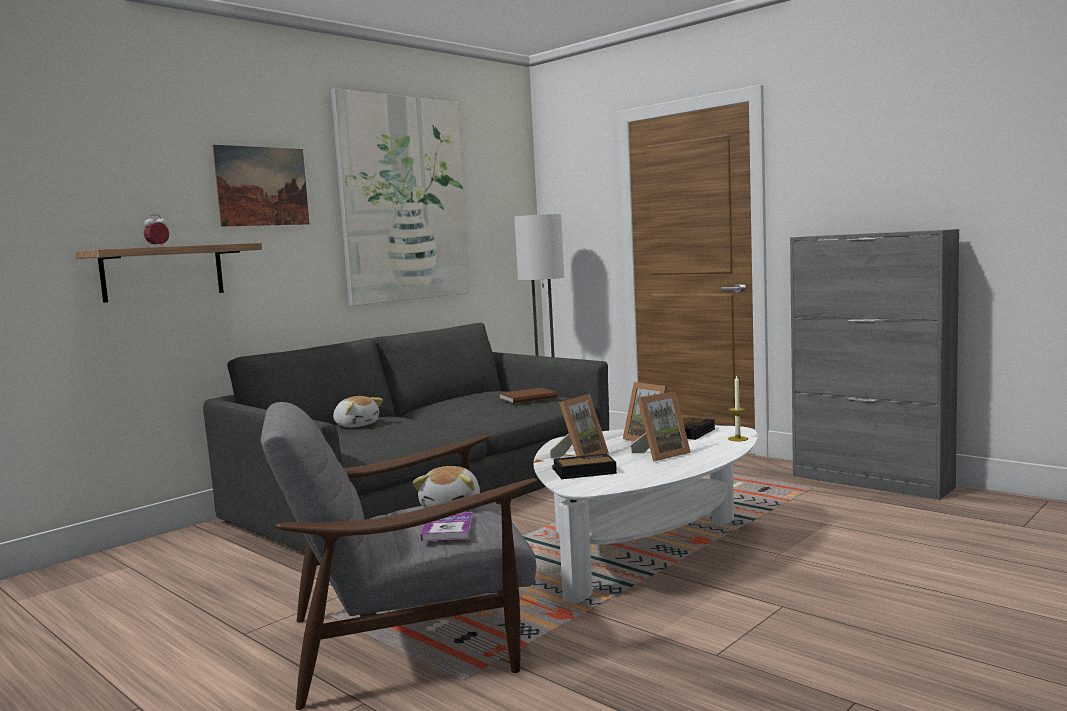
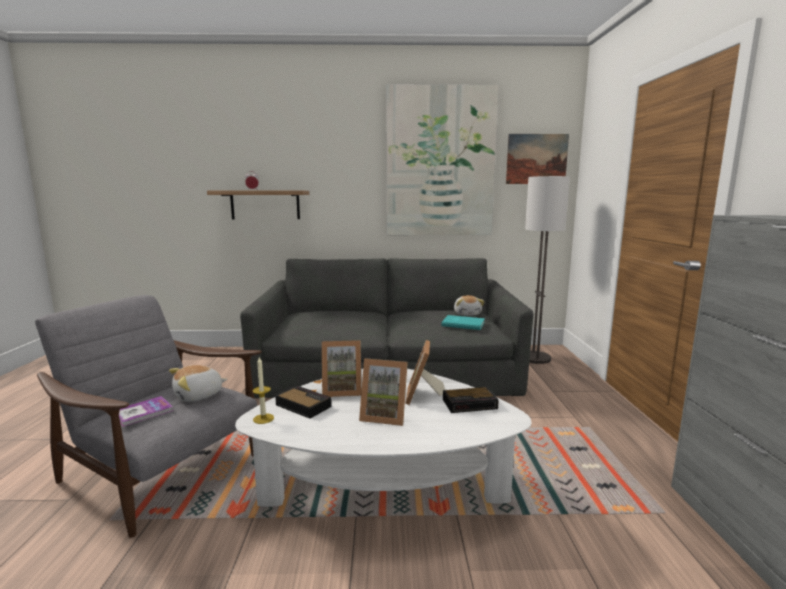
camera: 45 degrees right, 5 degrees up
(262, 186) = (330, 154): picture -> picture (536, 159)
(356, 425) = (332, 314): plush toy -> plush toy (467, 314)
(526, 397) = (462, 323): brown book -> turquoise book
(737, 439) = (482, 430): candle -> candle (263, 418)

